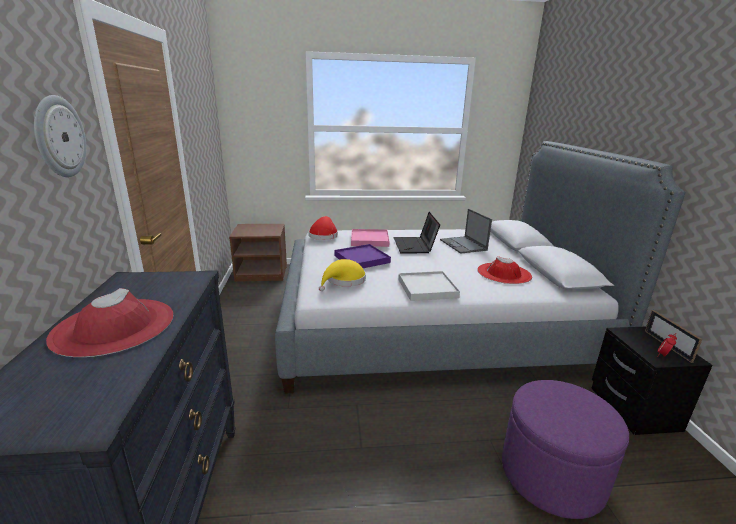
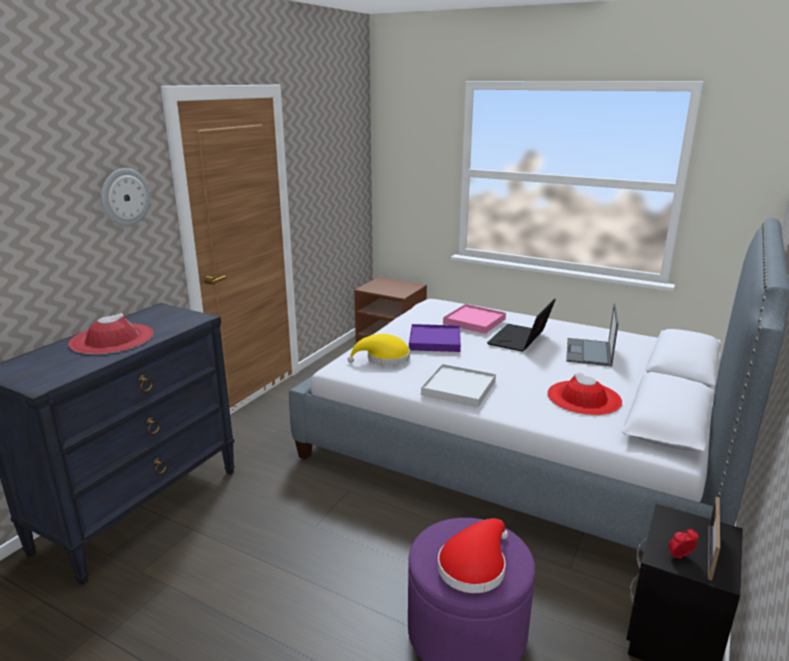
camera: 35 degrees right, 0 degrees up
(323, 235) = (432, 306): red hat -> red hat (474, 565)

